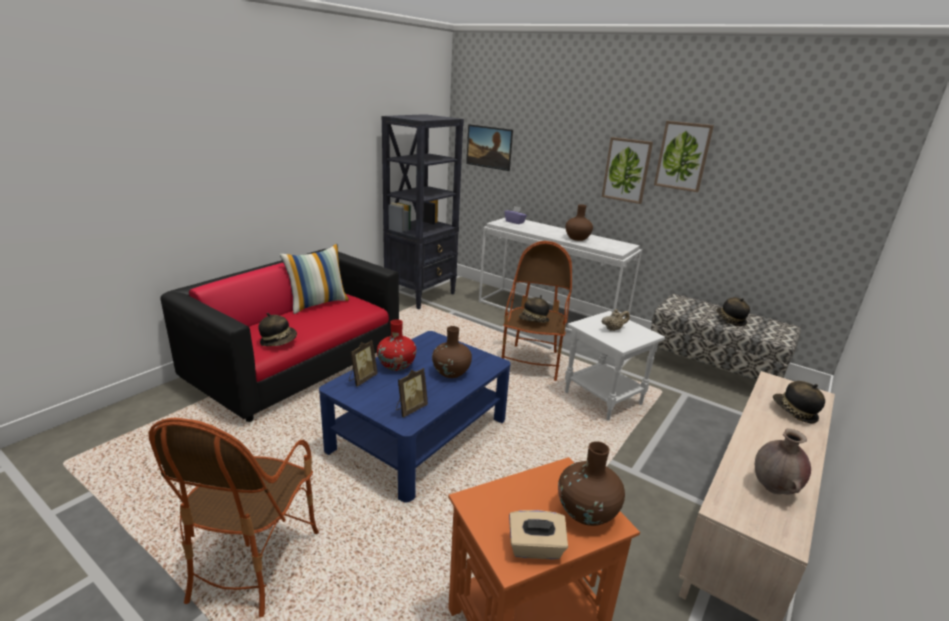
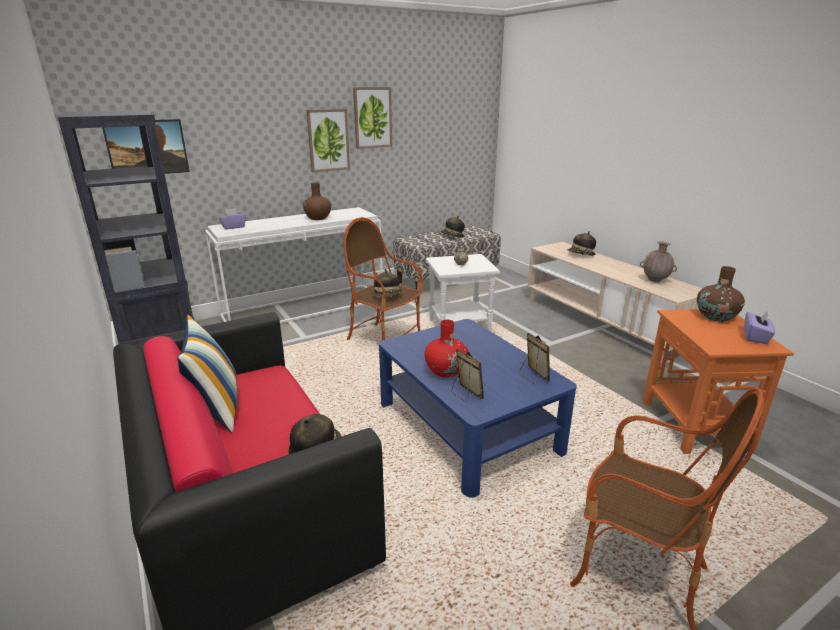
camera: 65 degrees left, 0 degrees up
(451, 372) = (474, 346): brown vase -> none
(535, 548) = (755, 337): beige tissue box -> purple tissue box

